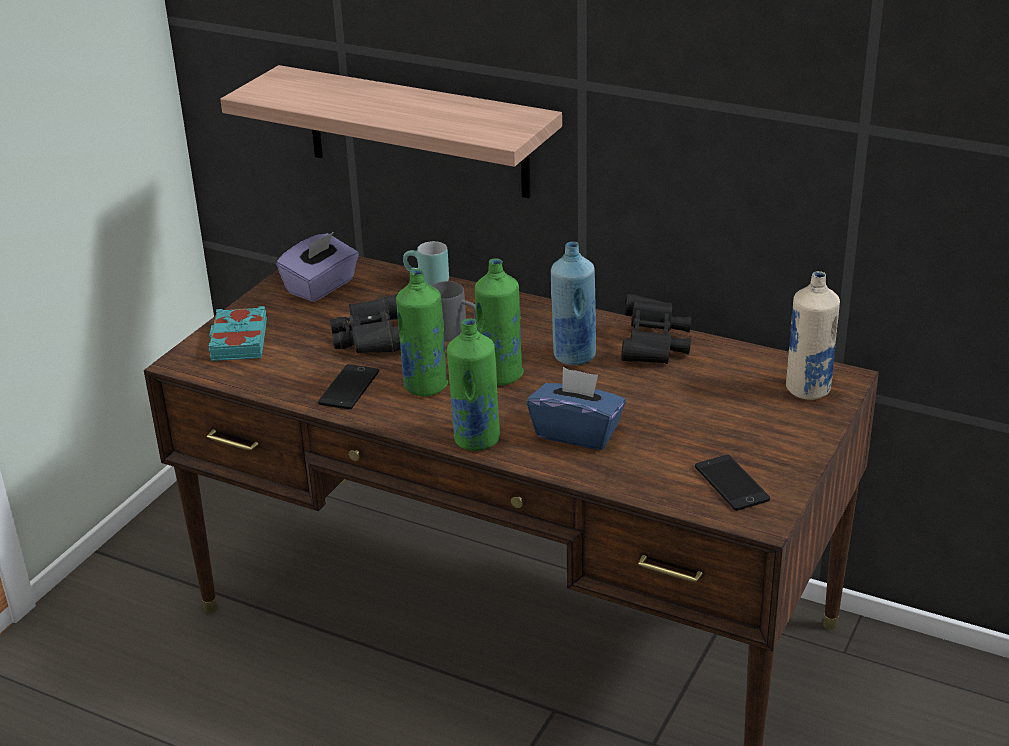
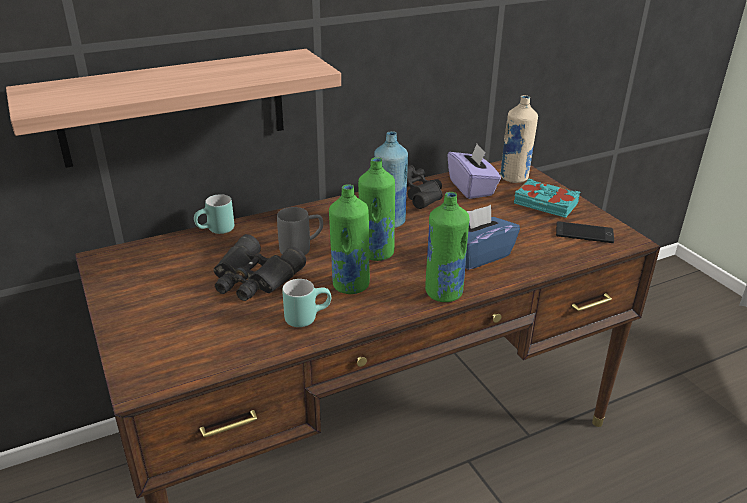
camera: 55 degrees left, 0 degrees up
(238, 341) = (157, 341): turquoise book -> turquoise book (545, 204)
(321, 287) = (146, 272): purple tissue box -> purple tissue box (472, 188)
(349, 388) = (307, 317): phone -> turquoise mug

